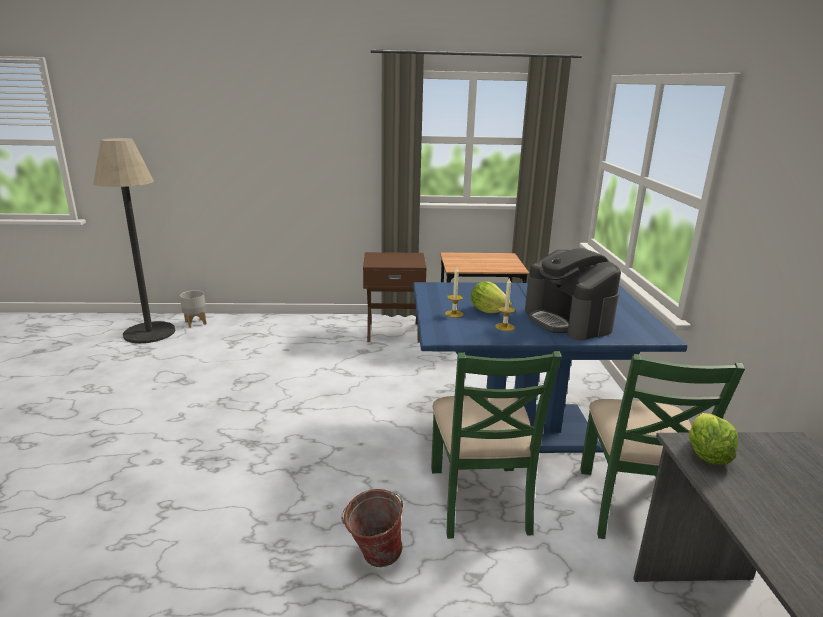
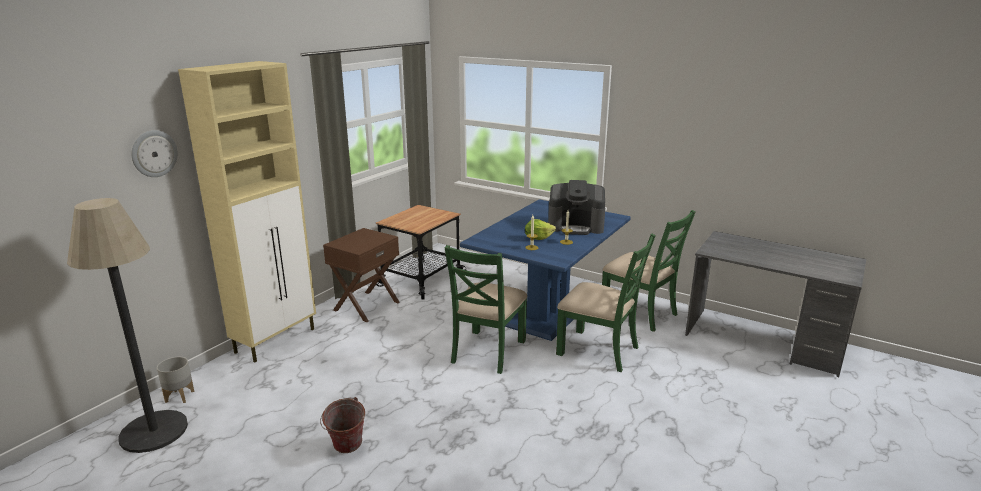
camera: 55 degrees left, 0 degrees up
(216, 122) = (154, 153): none -> wall clock
(298, 321) = (276, 340): none -> beige cabinet
(373, 557) = (617, 400): bucket -> bucket (346, 449)
(386, 419) = (487, 351): none -> green chair
(706, 455) = (718, 252): lettuce -> none

